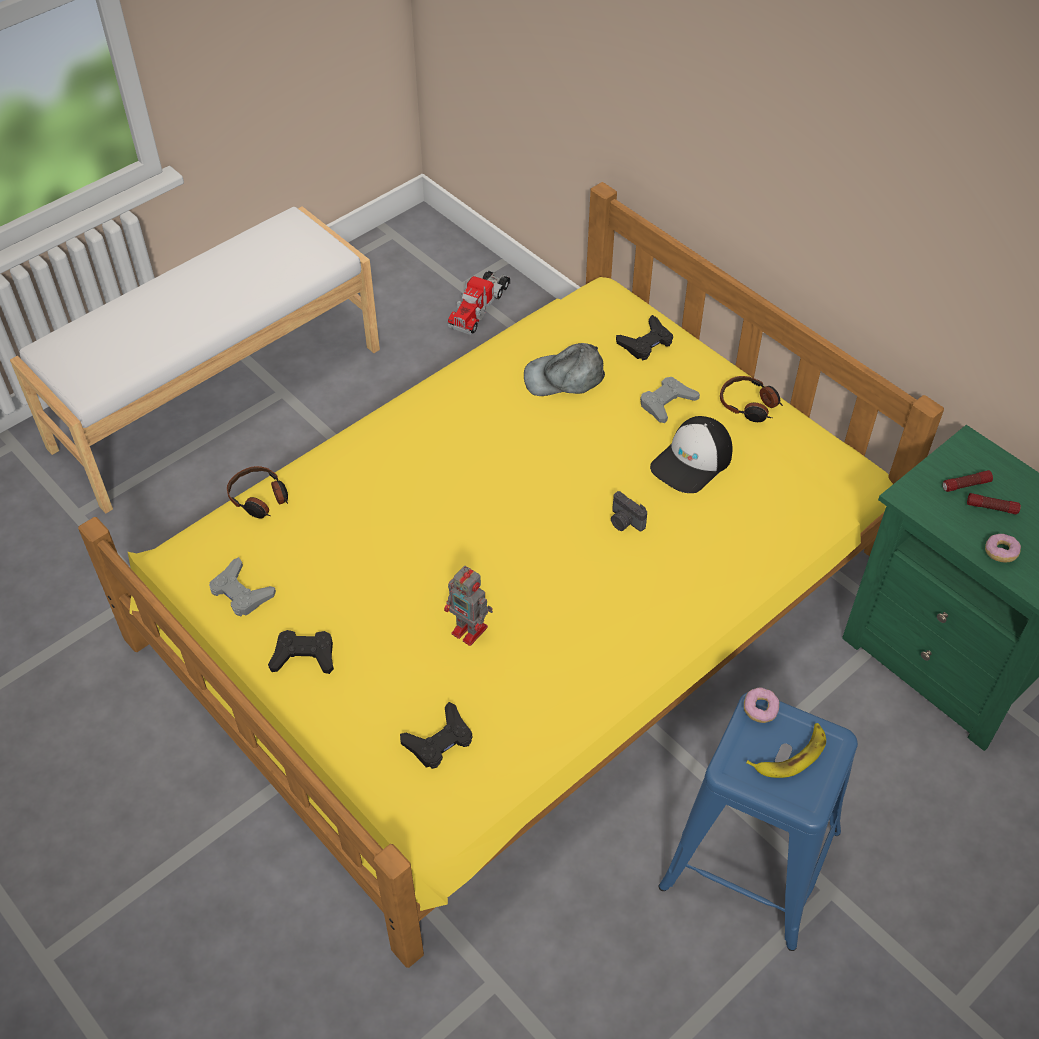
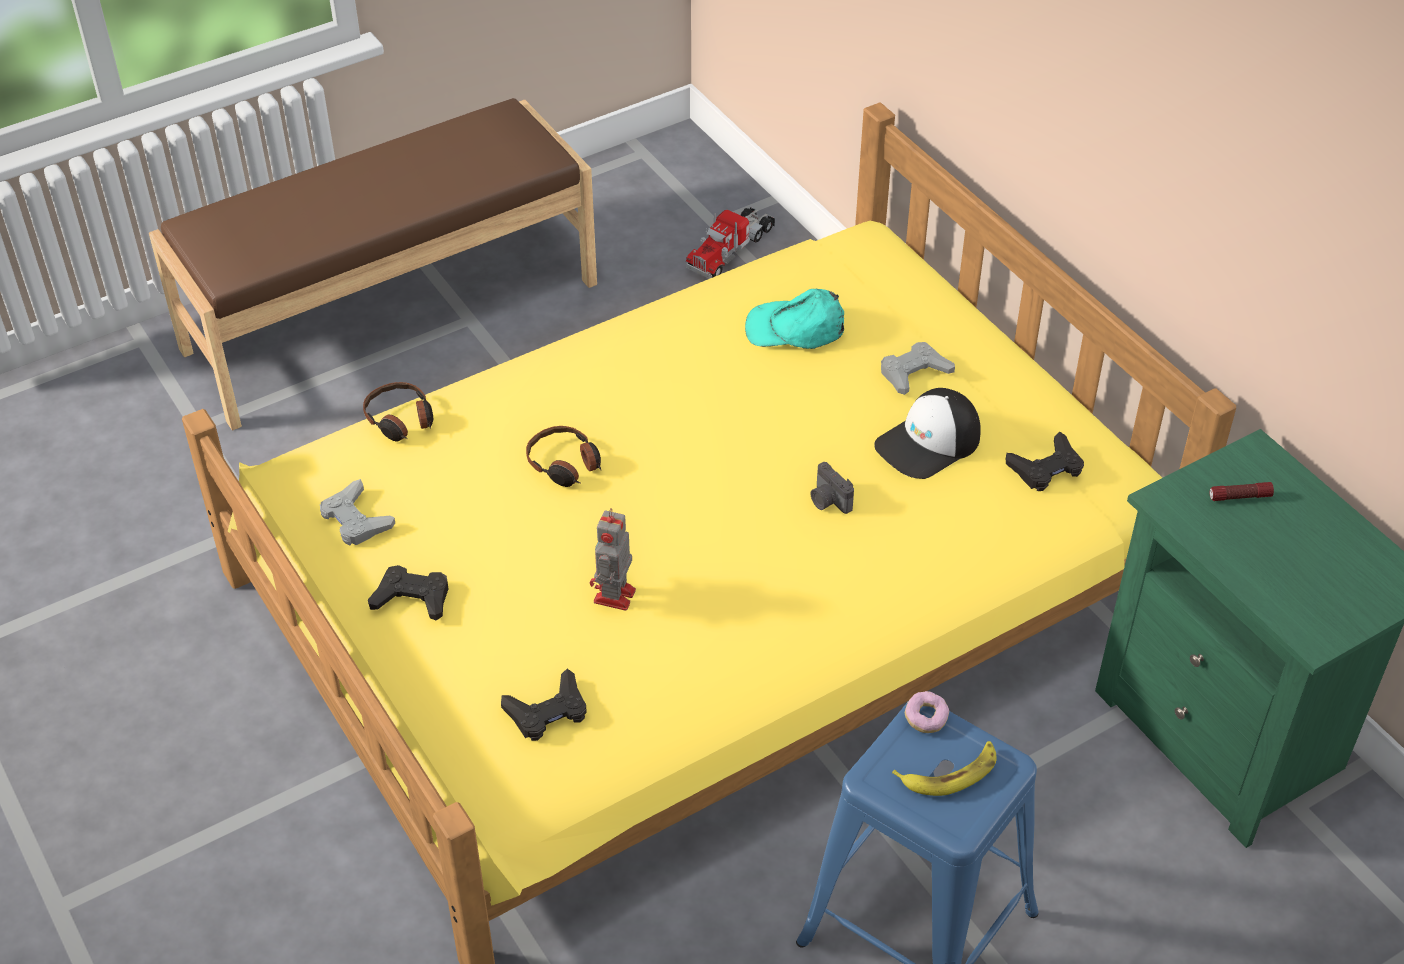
camera: 10 degrees right, 5 degrees down
(217, 396) = (390, 315): white bench -> brown bench
(471, 631) = (614, 597): toy robot -> toy robot turned 60 degrees clockwise
(564, 377) = (795, 329): grey cap -> turquoise cap
(646, 343) = (905, 301): black game controller -> black game controller (1046, 468)
(749, 405) = (1016, 388): headphones -> headphones (565, 464)
(991, 507) = (1265, 526): flashlight -> none
(1000, 553) = (1262, 578): donut -> none

